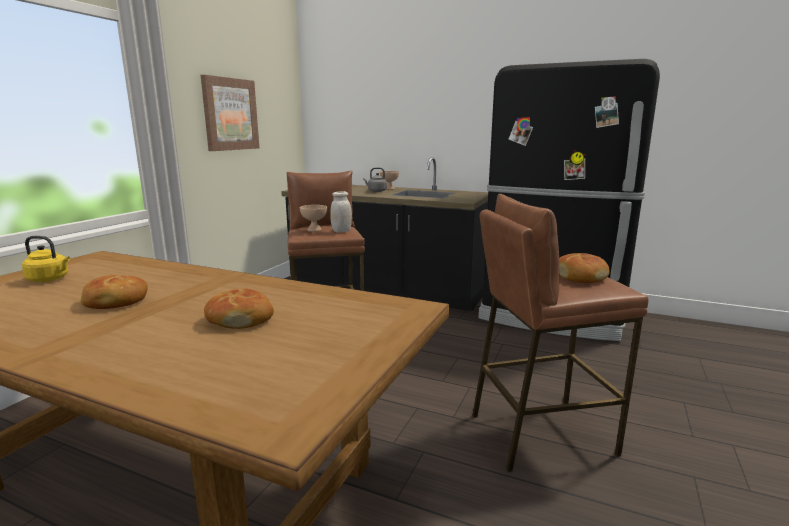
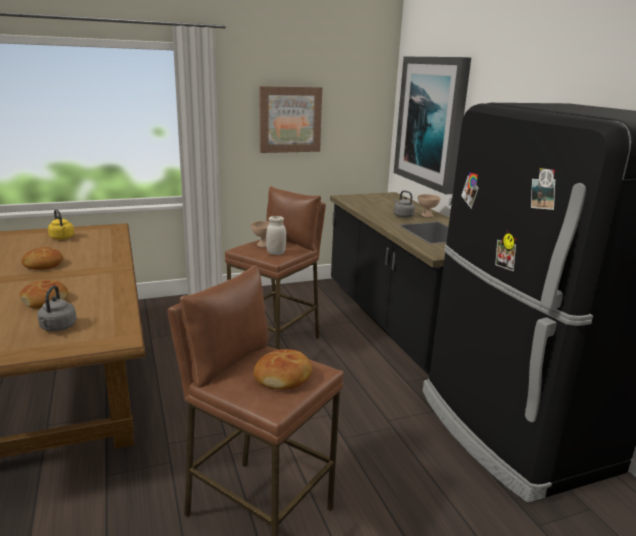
camera: 45 degrees right, 5 degrees up
(334, 326) = (57, 328): none -> grey kettle
(362, 110) = (431, 122): none -> picture

